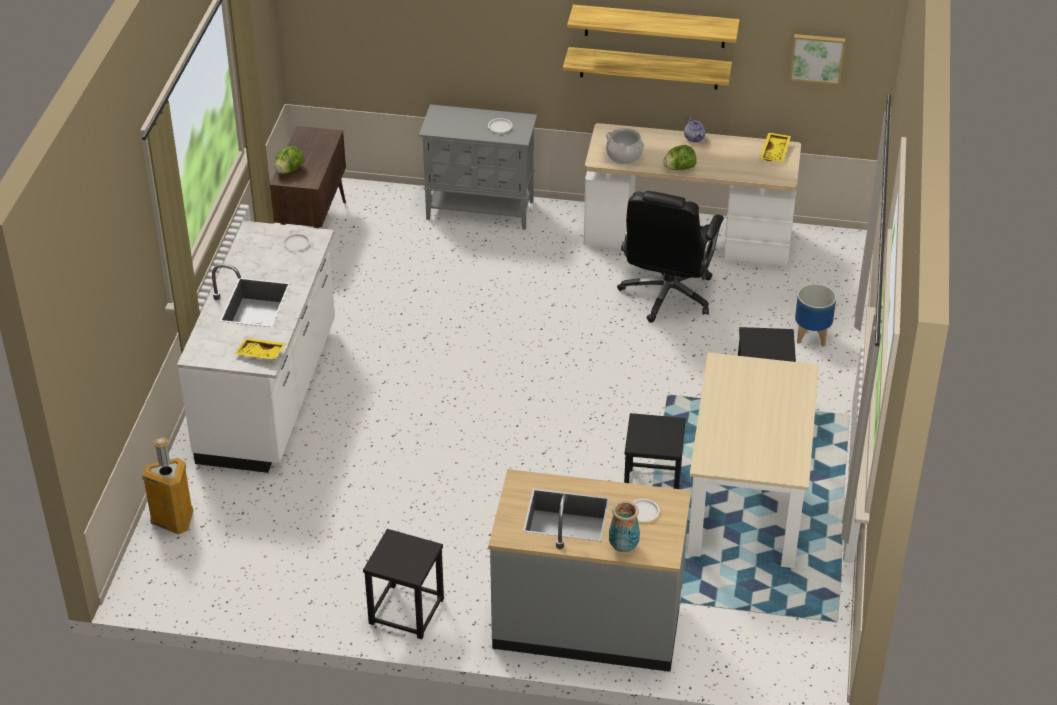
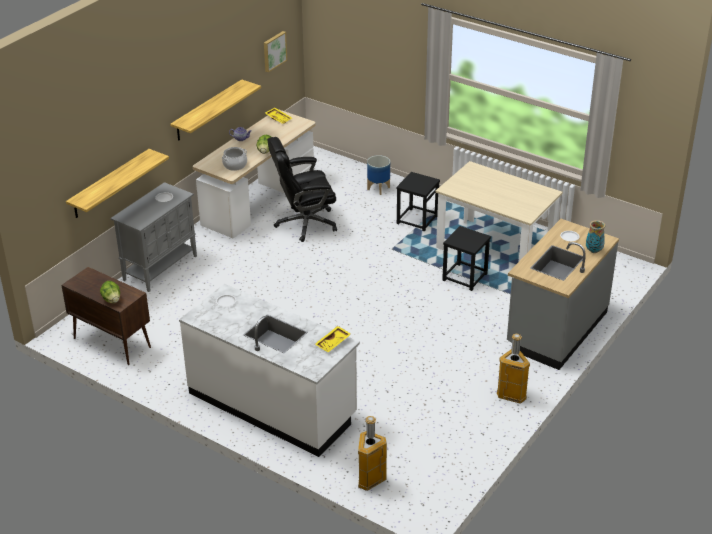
camera: 65 degrees left, 5 degrees down
(406, 611) = (512, 395): black stool -> trash can
(655, 26) = (206, 80): shelf -> shelf (110, 184)
(667, 295) = (304, 223): black office chair -> black office chair turned 120 degrees clockwise

